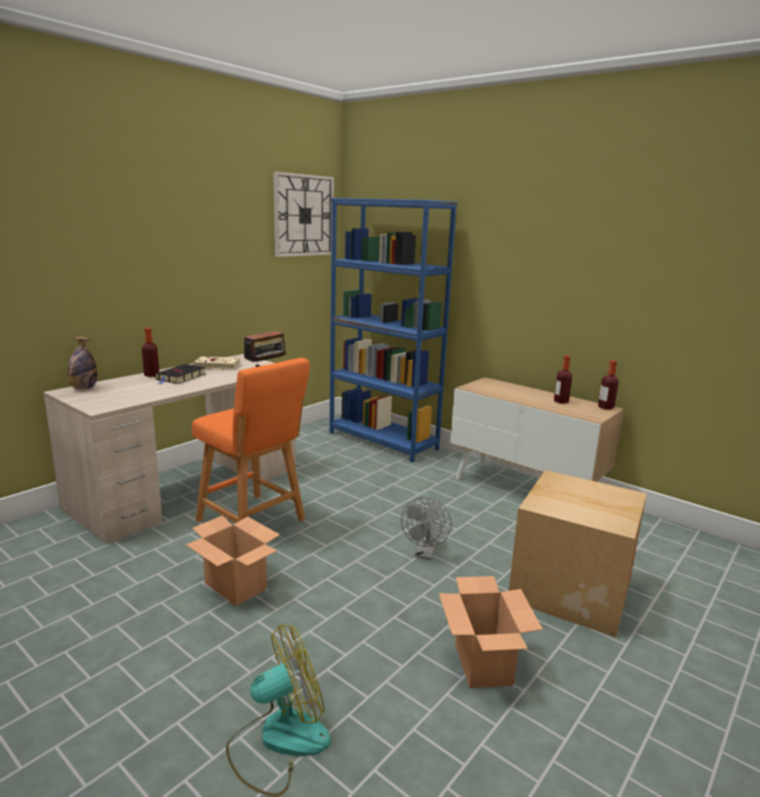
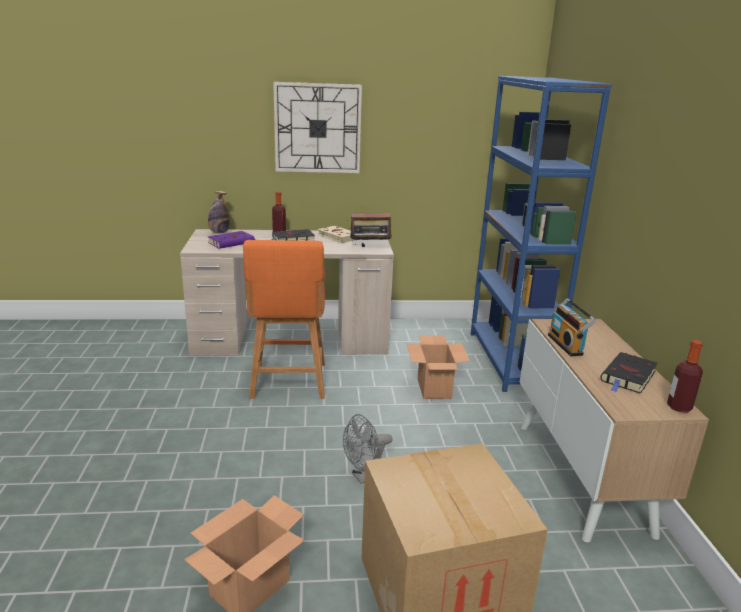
camera: 45 degrees right, 5 degrees up
(125, 393) = (232, 242): none -> purple book
(236, 586) = (205, 422): cardboard box -> cardboard box (434, 388)
(278, 741) = (68, 531): fan -> none
(304, 215) = (483, 94): wall clock -> wall clock (317, 128)
(503, 395) = (567, 345): none -> radio
(561, 401) = (628, 377): bottle -> black book

